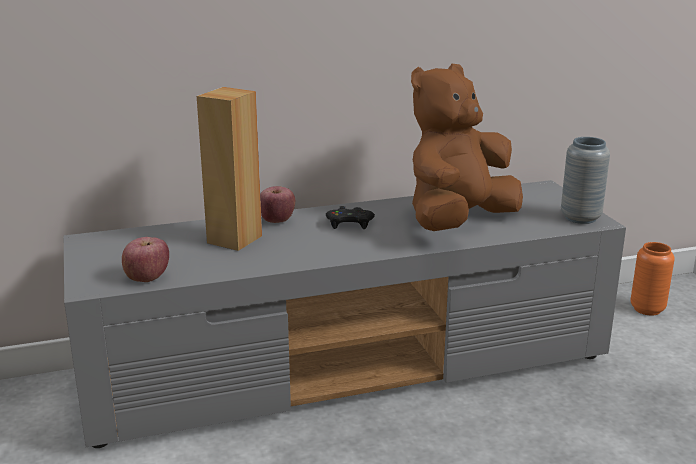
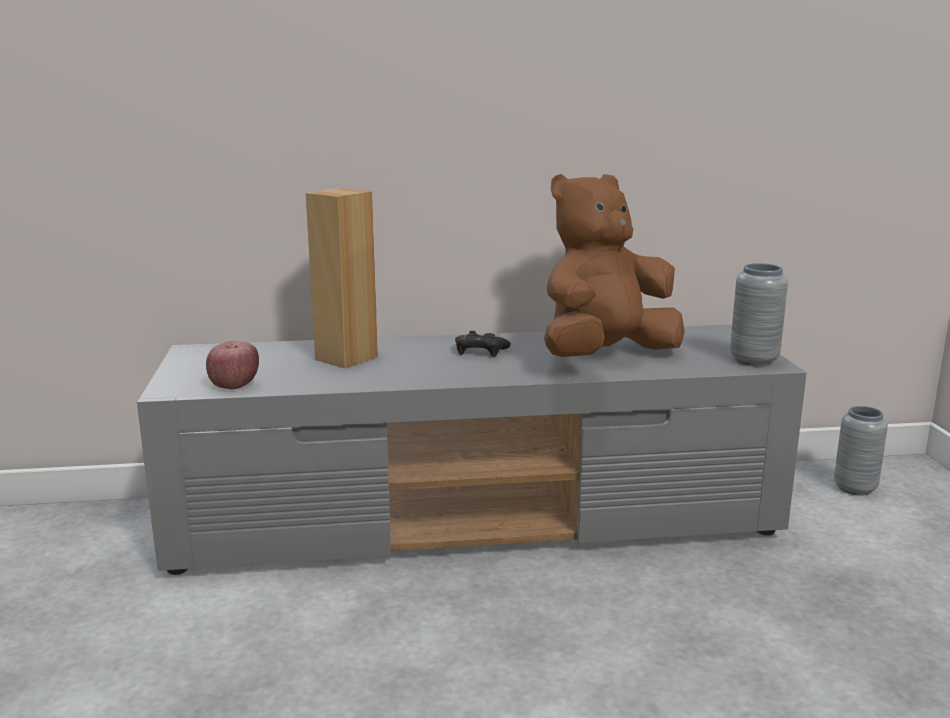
camera: 10 degrees right, 5 degrees down
(277, 221) = (401, 344): apple -> none
(647, 309) = (855, 488): orange vase -> grey vase

